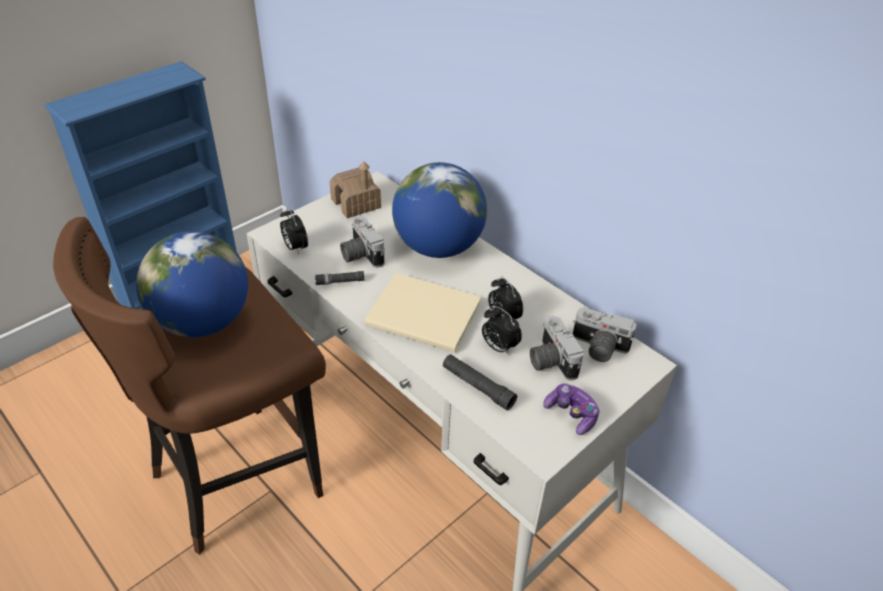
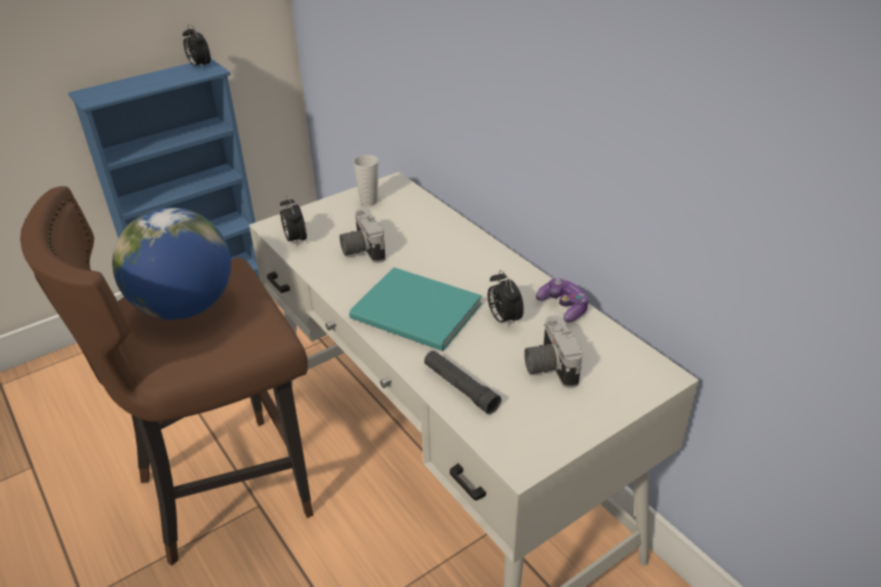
camera: 10 degrees right, 5 degrees down
(340, 281) = (334, 274): black flashlight -> none
(356, 203) = (369, 201): toy house -> cup
(425, 317) = (418, 314): beige book -> turquoise book
(438, 247) = (447, 246): globe -> none
(498, 347) = (492, 348): alarm clock -> alarm clock (199, 66)
(571, 414) = (563, 424): game controller -> game controller (563, 307)
(598, 348) = (607, 356): camera -> none

